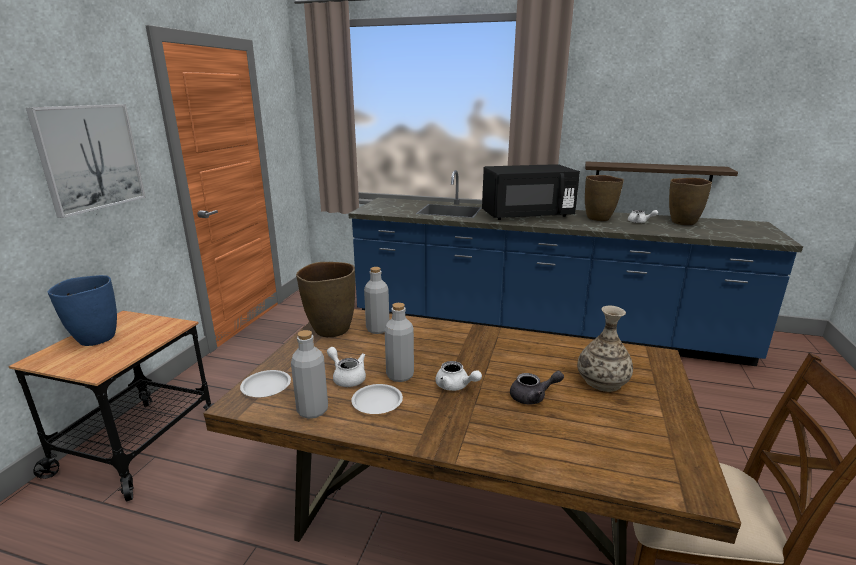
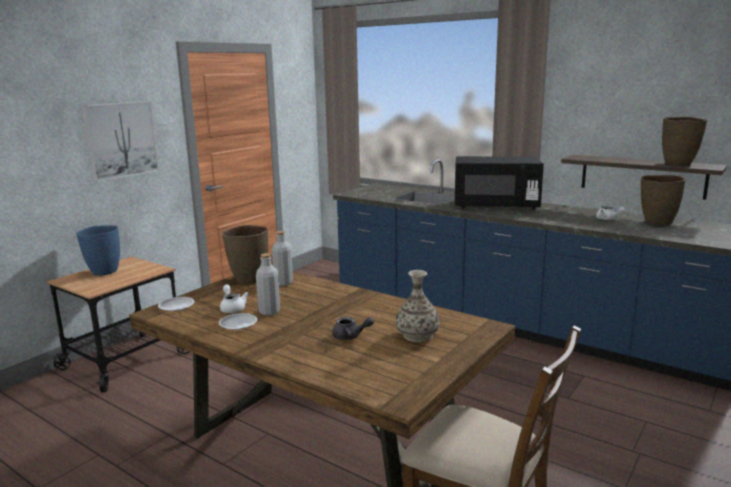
camera: 20 degrees right, 5 degrees down
(312, 410) = (193, 322): grey bottle -> none
(455, 386) = (301, 323): white teapot -> none
(599, 218) = (568, 213): brown vase -> brown vase (679, 163)

